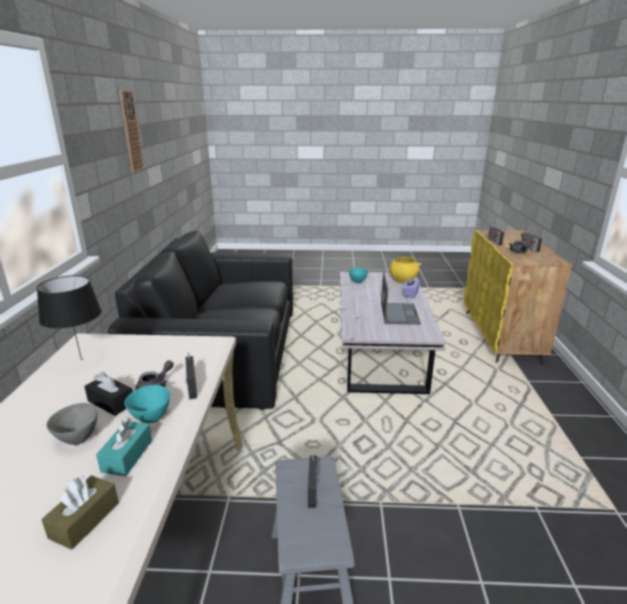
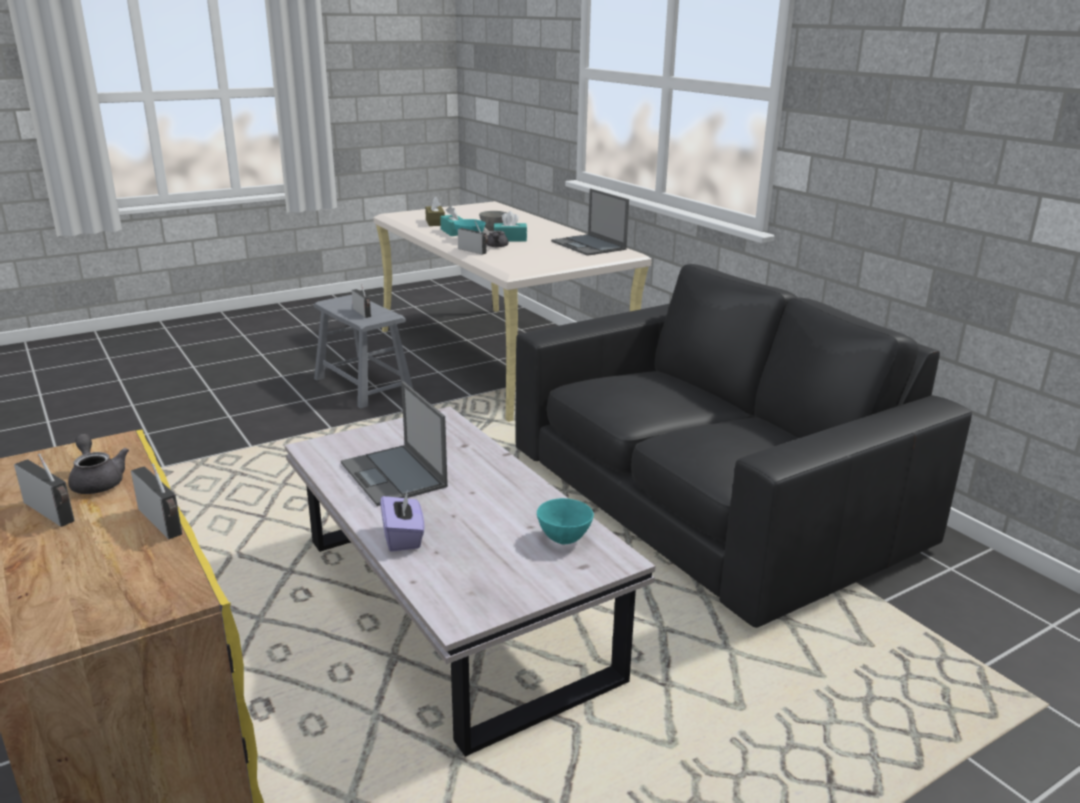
camera: 145 degrees right, 0 degrees up
(81, 359) = (589, 245): black table lamp -> laptop
(111, 402) = (510, 239): black tissue box -> turquoise tissue box
(131, 132) = (992, 96): wall clock -> none
(403, 281) = (452, 585): yellow bowl -> none

